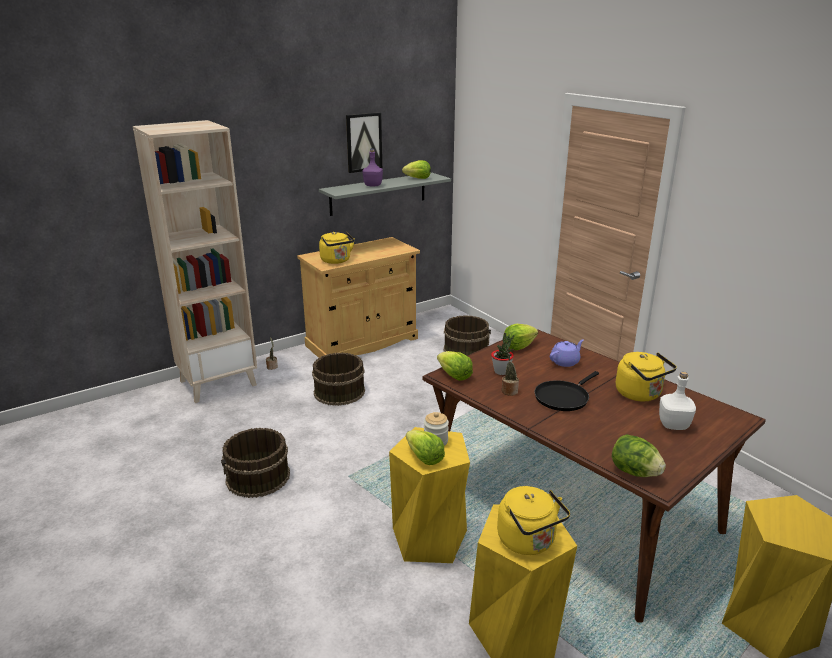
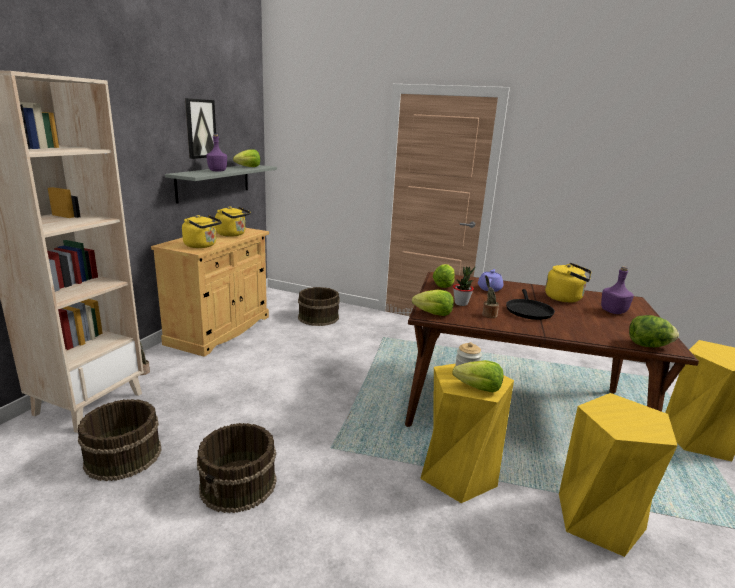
camera: 35 degrees left, 5 degrees down
(339, 391) = (241, 376): brown bucket -> brown bucket (123, 455)
(529, 542) = (642, 424): yellow kettle -> yellow kettle (233, 234)
(673, 425) = (613, 312): white bottle -> purple bottle

